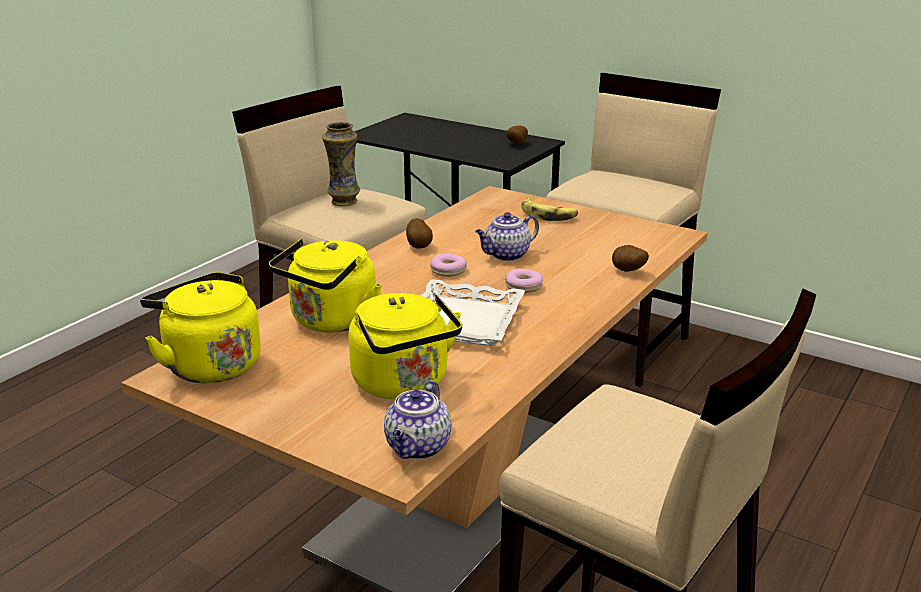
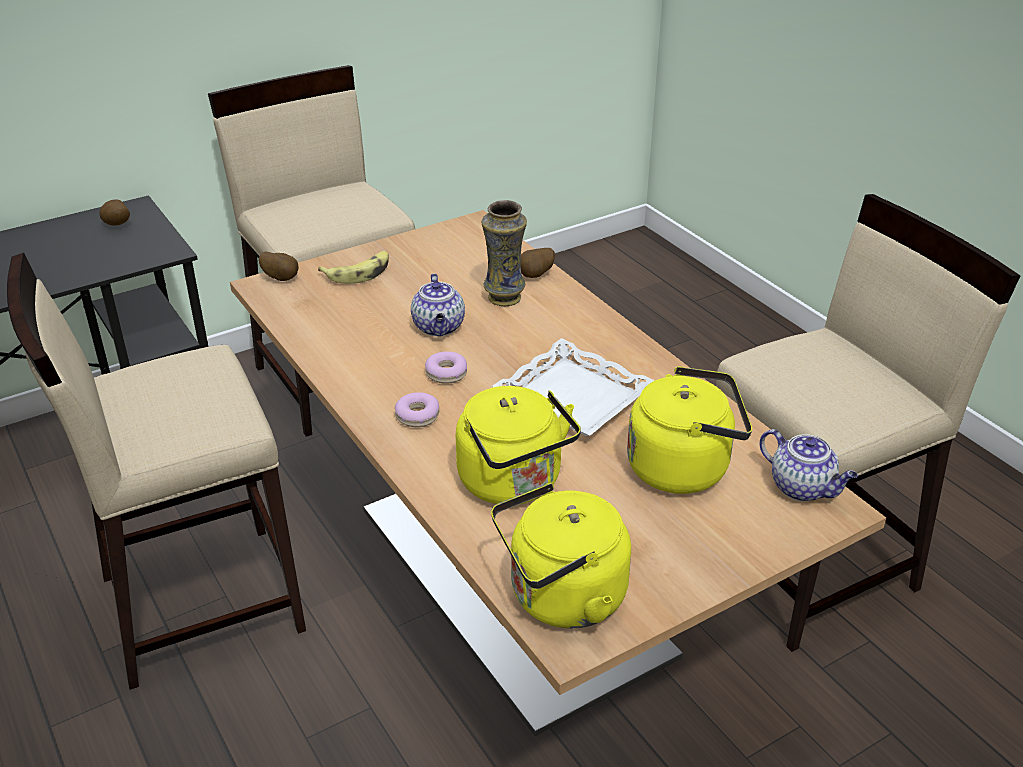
camera: 65 degrees left, 10 degrees up
(343, 202) = (159, 396): vase -> vase (504, 298)
(419, 246) = (363, 375): potato -> potato (281, 278)
(524, 286) = (522, 340): donut -> donut (417, 416)

